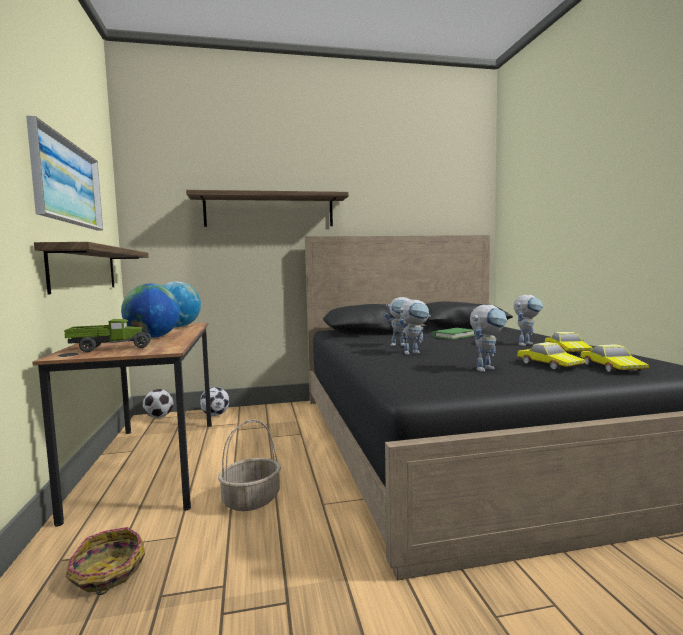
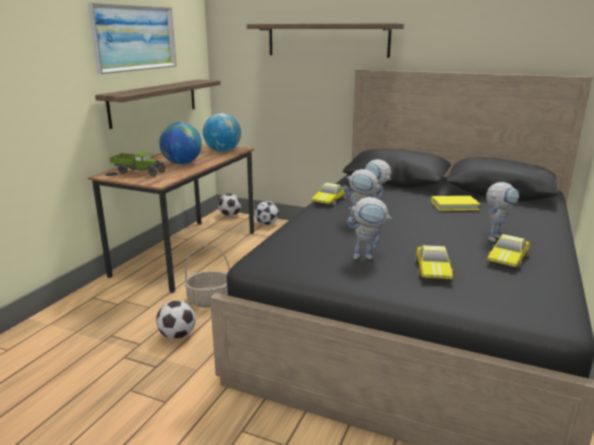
camera: 35 degrees right, 15 degrees up
(107, 573) = (102, 313): basket -> none
(264, 552) = (177, 336): none -> football
(454, 336) = (454, 205): green book -> yellow book
(526, 344) = (495, 236): toy robot -> toy robot turned 45 degrees counterclockwise
(612, 367) = (482, 292): toy car -> toy car (330, 200)

